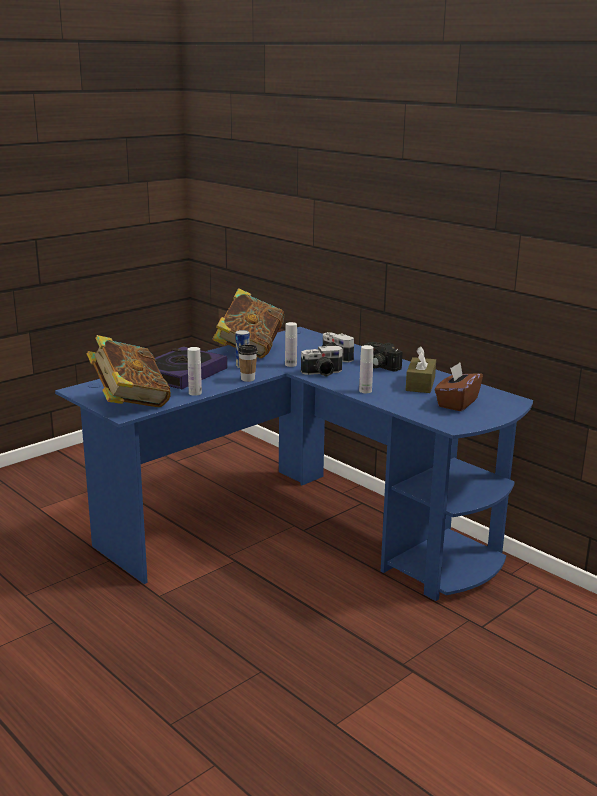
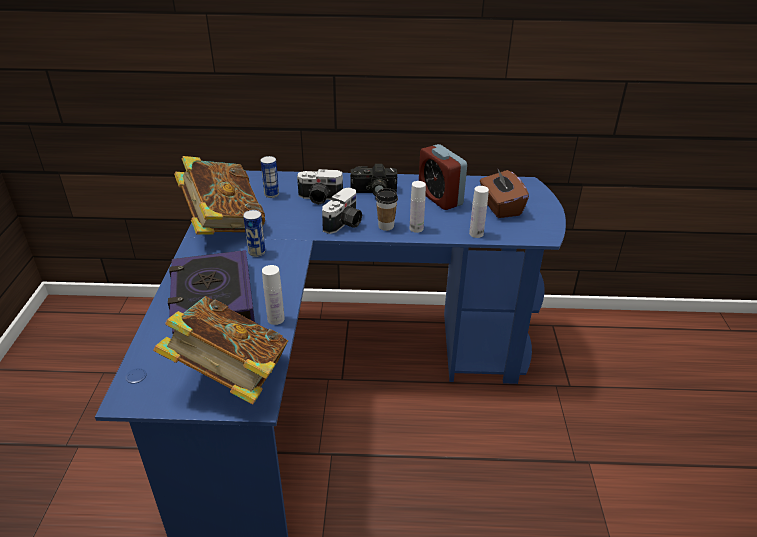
camera: 45 degrees left, 15 degrees up
(248, 379) = (293, 268): cup -> cup (386, 226)
(290, 364) = (298, 226): white bottle -> white bottle (476, 234)
(307, 346) = (271, 194): none -> can
(420, 384) = (440, 198): brown tissue box -> alarm clock

